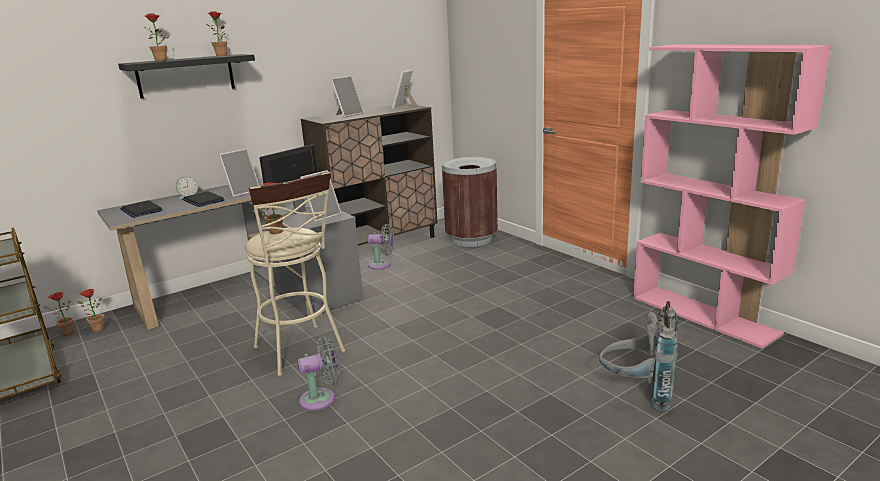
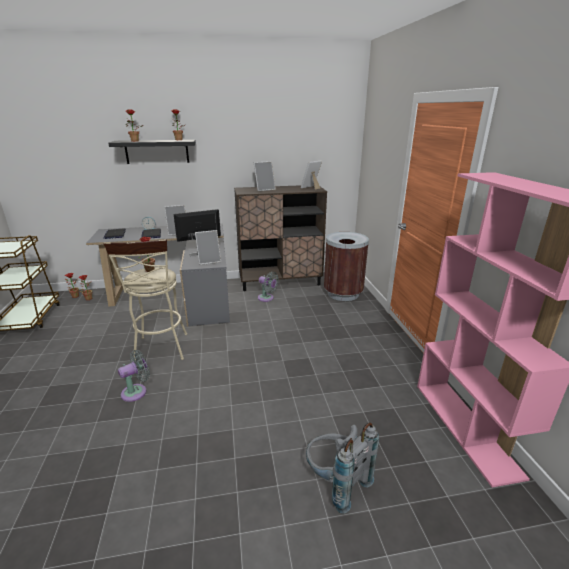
camera: 25 degrees right, 5 degrees up
(321, 399) = (136, 391): grey fan -> grey fan turned 45 degrees counterclockwise

